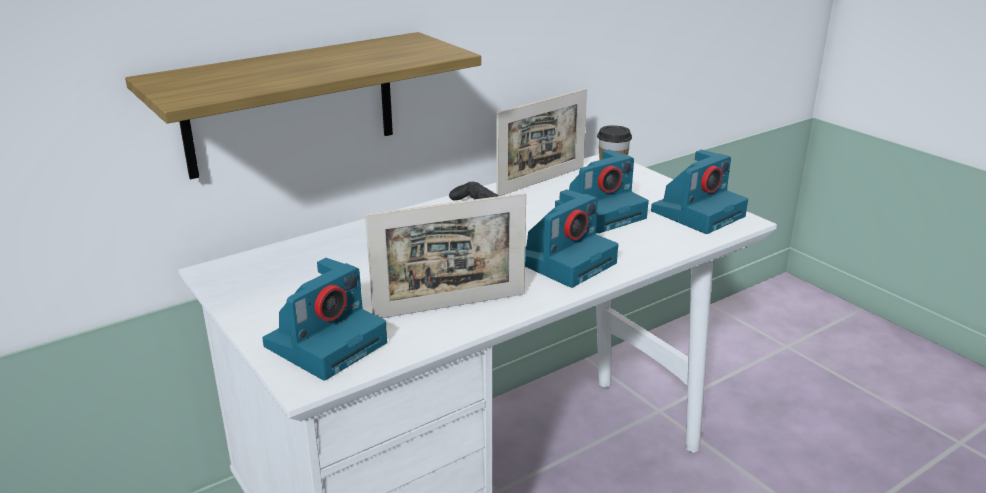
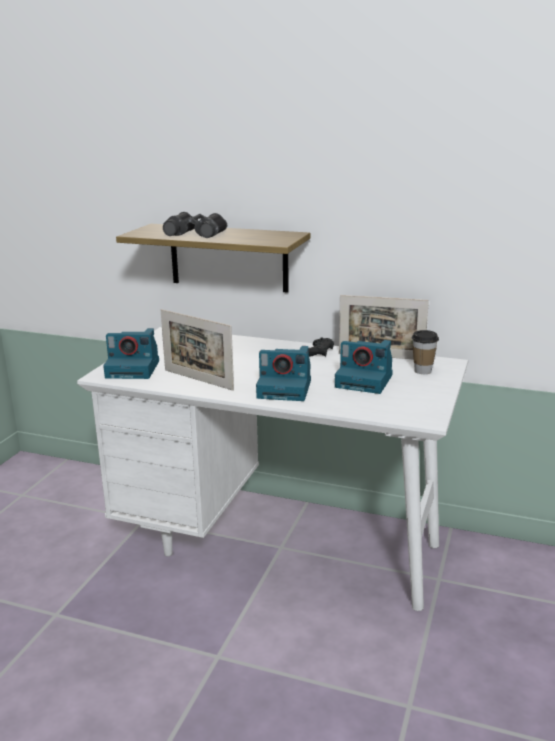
camera: 55 degrees right, 5 degrees down
(285, 70) = (196, 233): none -> black binoculars
(698, 213) = (416, 405): camera -> none

